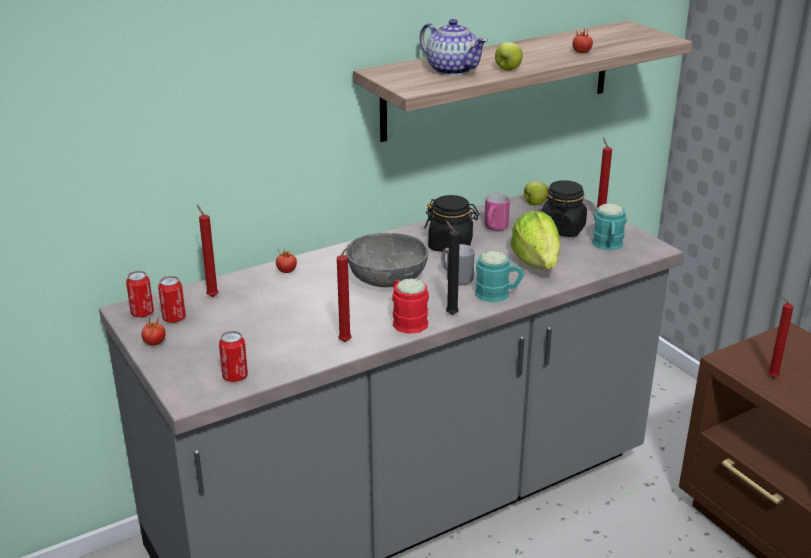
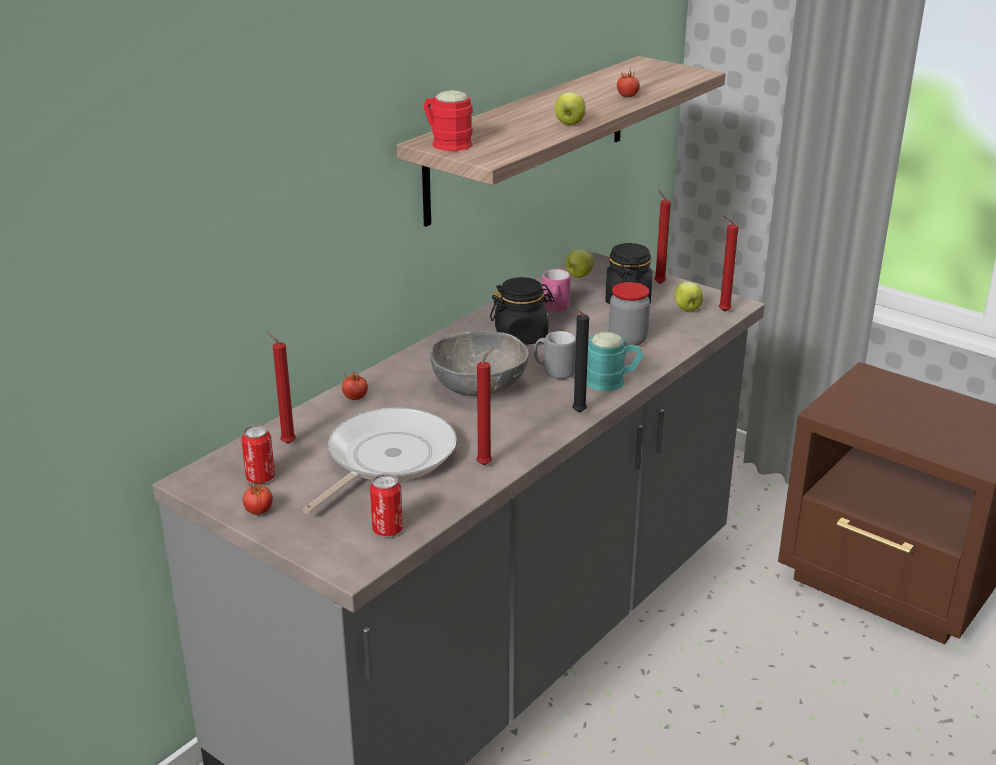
camera: 20 degrees left, 0 degrees up
(142, 313) = (215, 479): can -> none
(275, 322) = (386, 459): none -> frying pan
(406, 320) = (534, 428): red mug -> red mug (446, 142)
(452, 70) = (509, 131): teapot -> none
(537, 263) = (627, 340): lettuce -> jar
(608, 246) = (687, 309): turquoise mug -> apple
(770, 377) = (876, 421): red candle -> red candle (722, 311)

